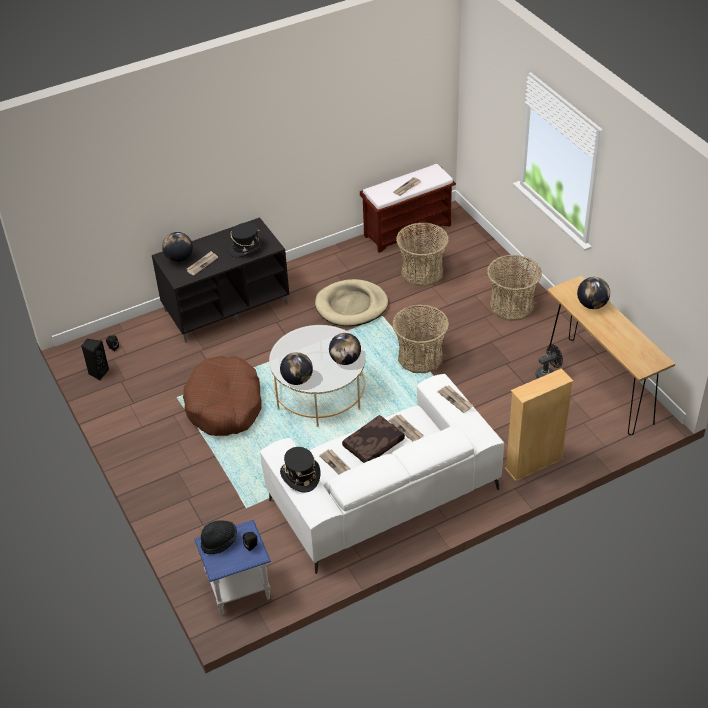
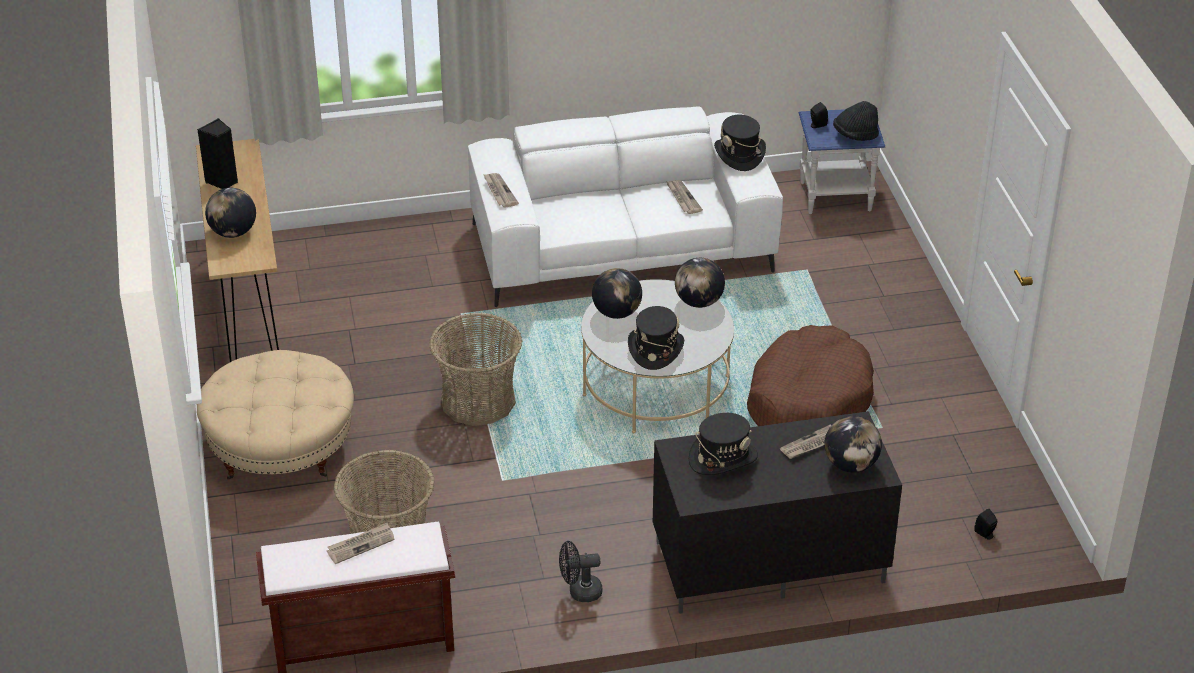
camera: 165 degrees left, 5 degrees down
(98, 373) = (1011, 495): black speaker -> black speaker (222, 181)
(312, 341) = (655, 349): none -> black hat
(351, 306) = (545, 511): beige dog bed -> none
(373, 445) = (625, 211): brown pillow -> none
(406, 429) = (573, 216): newspaper -> none
(511, 306) = (281, 447): basket -> beige ottoman
(534, 464) = (410, 239): beige bookcase -> none
(547, 374) = (307, 336): black fan -> black fan (579, 592)

